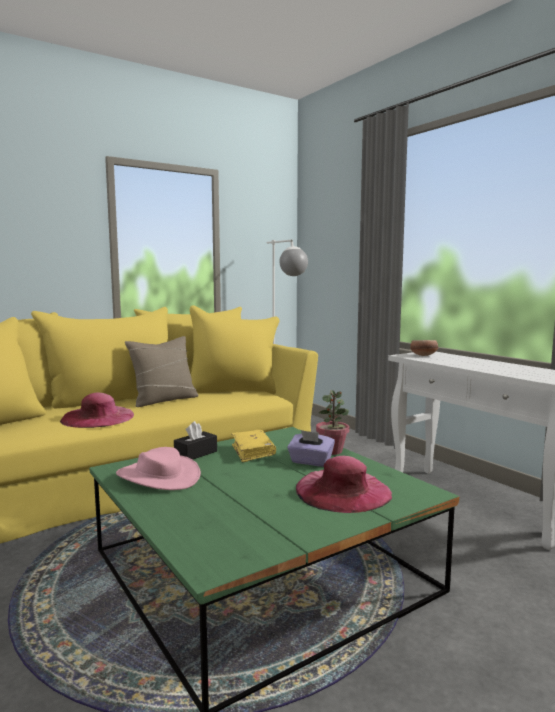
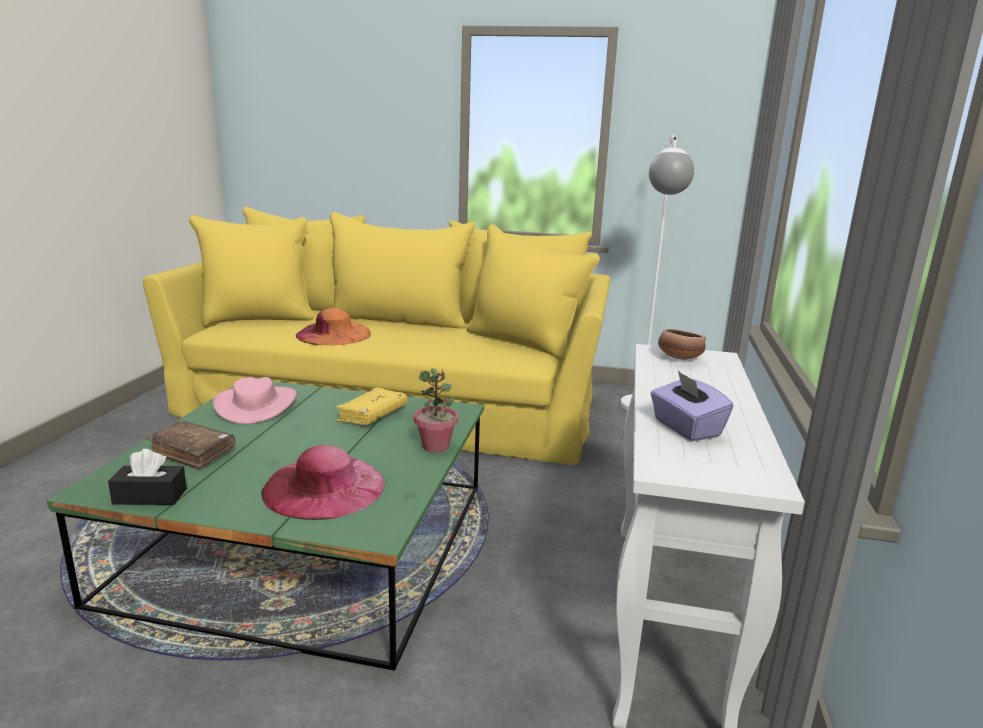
camera: 45 degrees right, 10 degrees up
(98, 417) = (333, 334): pink hat -> orange hat
(164, 400) = (426, 333): beige pillow -> none
(196, 454) = (331, 397): black tissue box -> black tissue box (150, 496)
(208, 516) = (192, 453): none -> brown book
(310, 462) = (385, 447): purple tissue box -> purple tissue box (685, 428)

